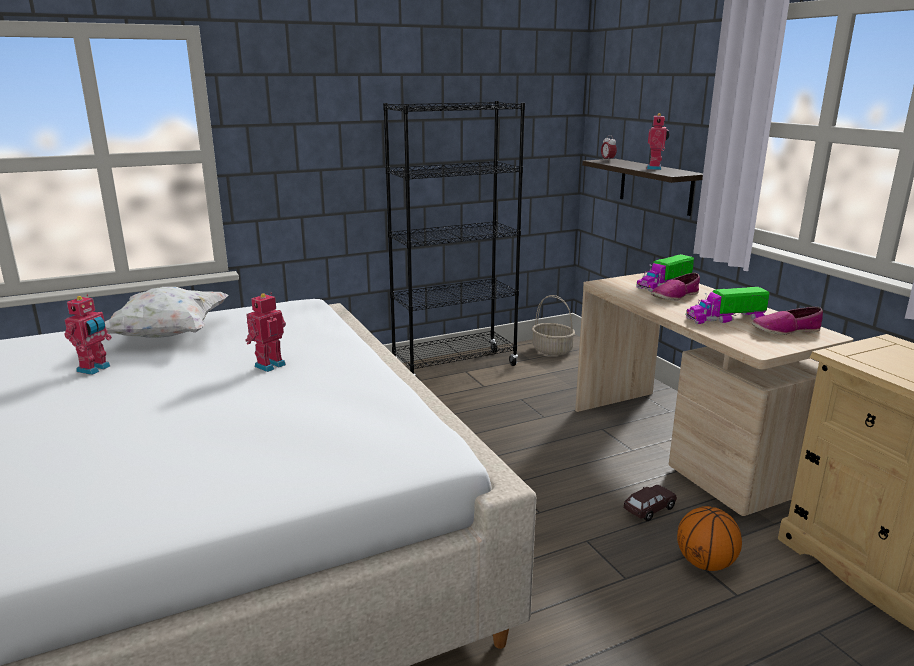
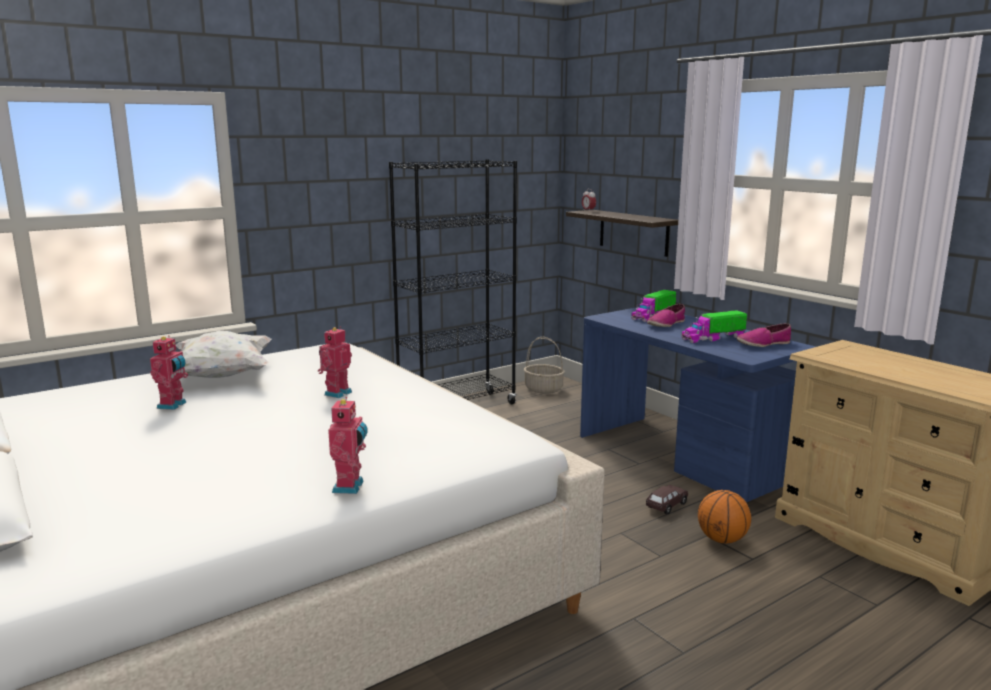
camera: 10 degrees left, 5 degrees down
(655, 168) = (634, 216): toy robot -> toy robot (350, 487)
(684, 446) = (683, 457): beige desk -> blue desk

